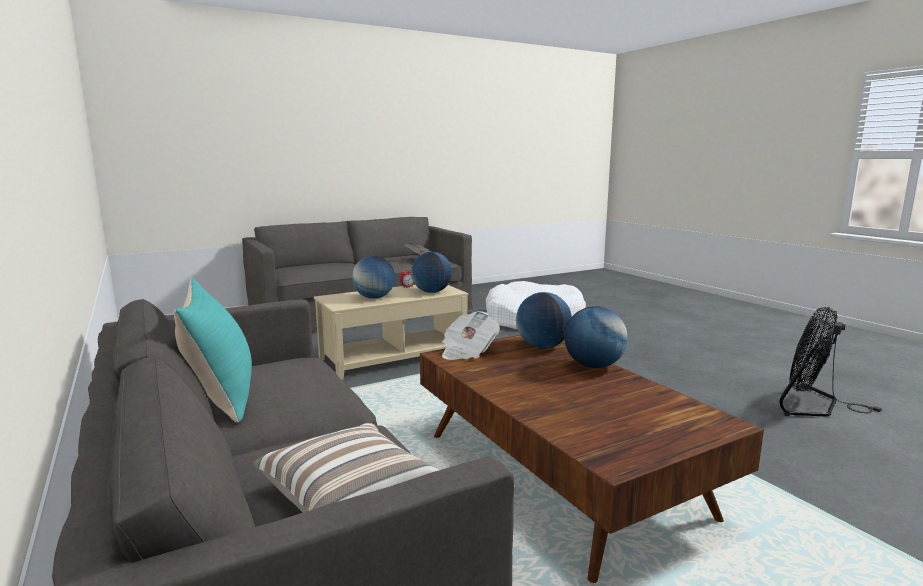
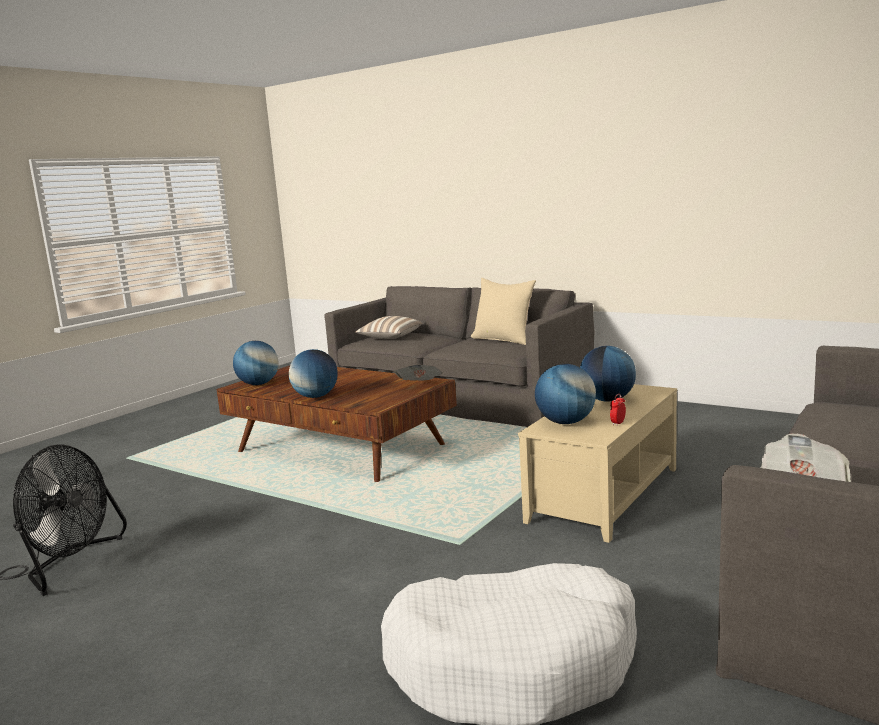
camera: 155 degrees right, 0 degrees up
(221, 397) = (504, 339): turquoise pillow -> beige pillow
(542, 346) = (364, 401): globe -> globe (258, 384)

